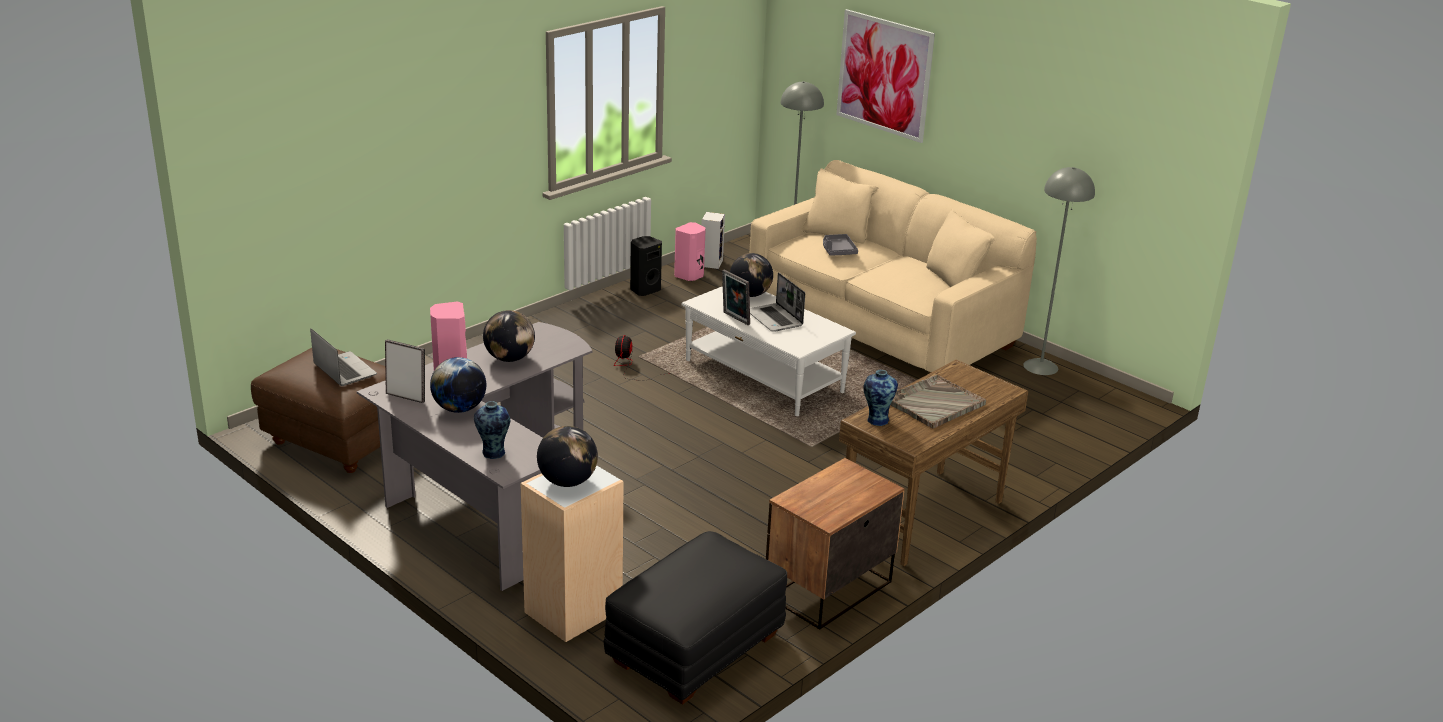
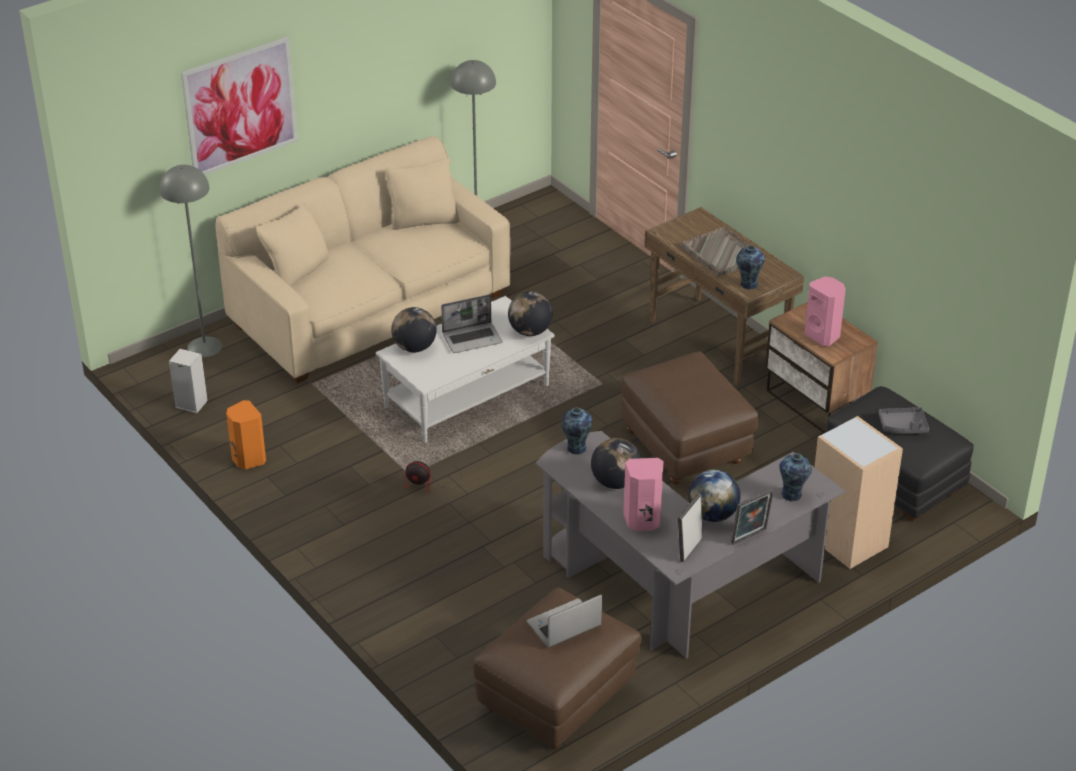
camera: 80 degrees left, 10 degrees up
(561, 338) = (576, 448): none -> vase
(567, 482) = (861, 444): globe -> globe (530, 331)
(644, 290) = (247, 459): black speaker -> orange speaker
(690, 276) = (220, 423): pink speaker -> pink speaker (823, 336)
(720, 500) = (686, 446): none -> brown ottoman
(735, 319) = (468, 363): picture frame -> picture frame (750, 537)
(838, 250) = (347, 274): grey tray -> grey tray (903, 426)

